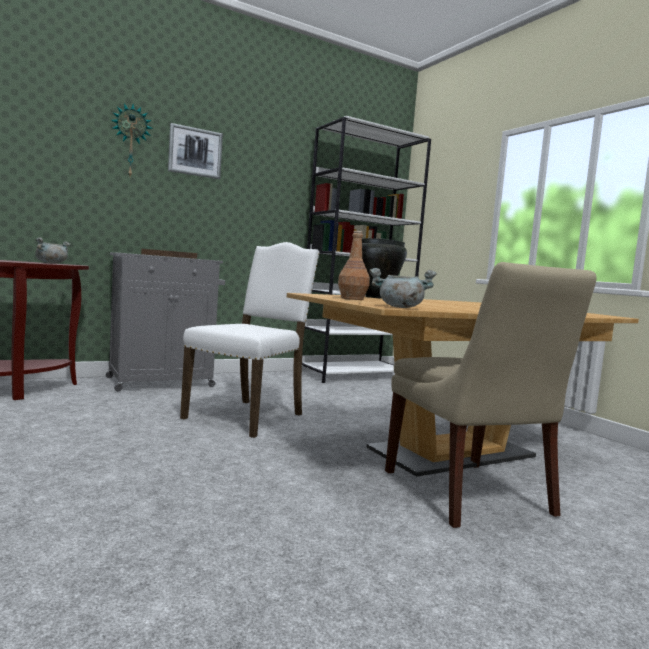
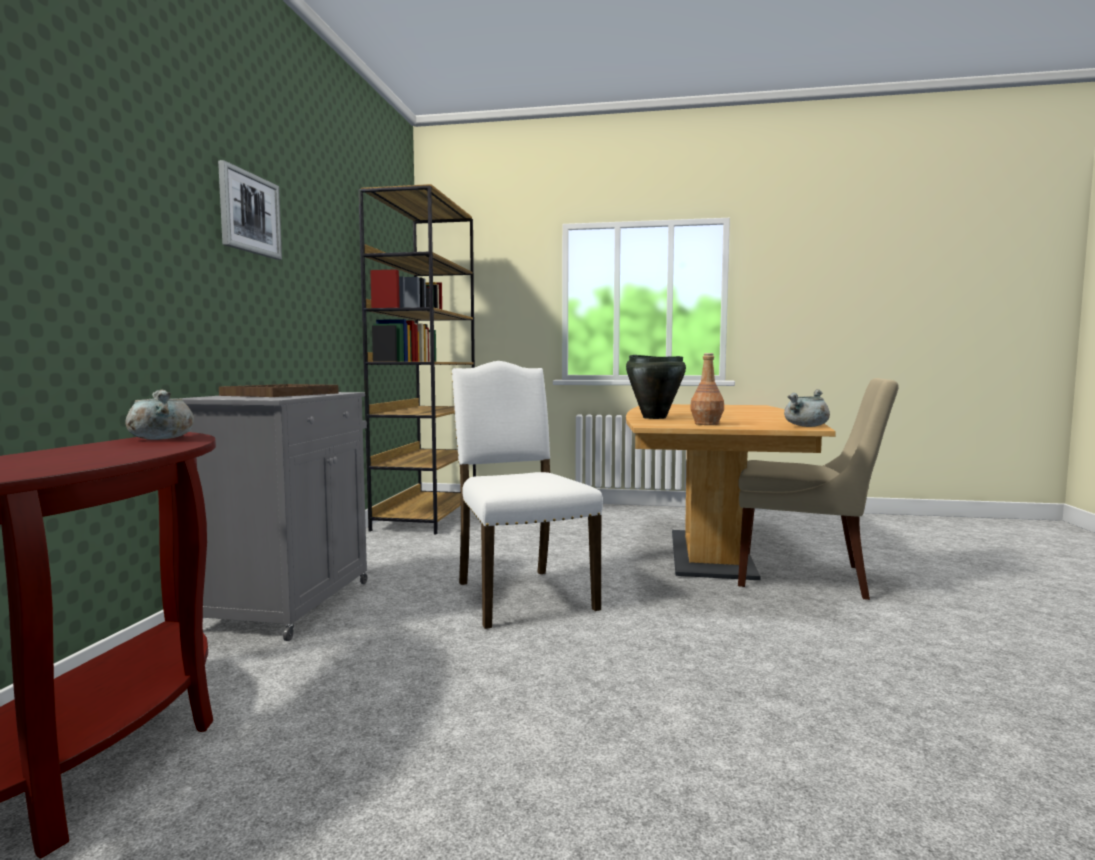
camera: 50 degrees left, 0 degrees up
(130, 141) = (172, 187): wall clock -> none
(353, 375) = (426, 516): white bookcase -> brown bookcase

